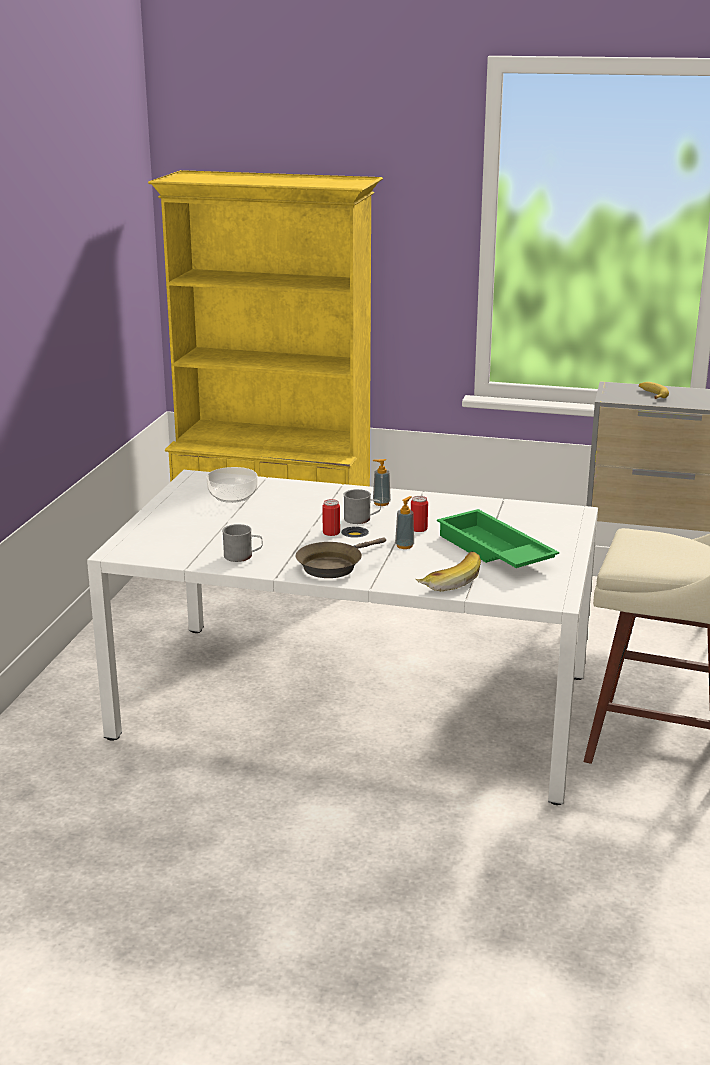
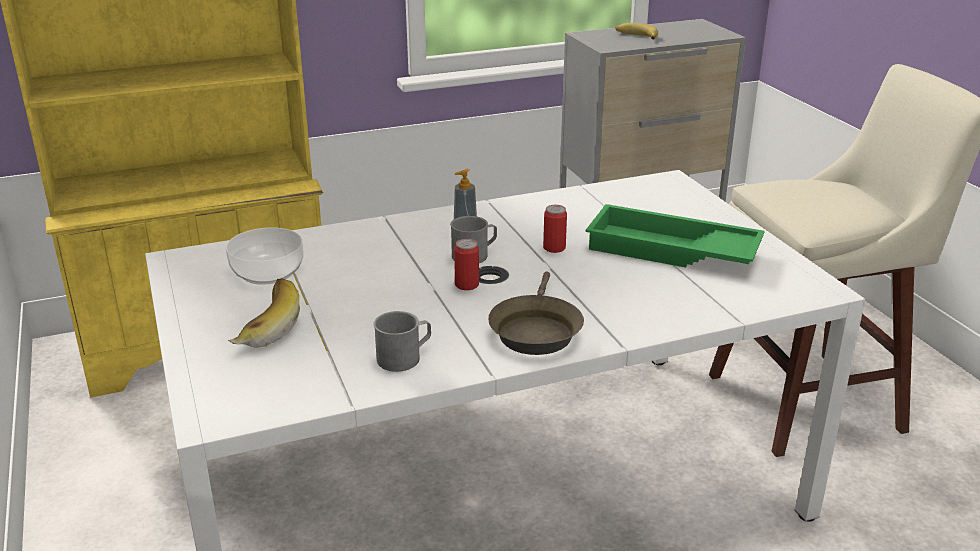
camera: 35 degrees left, 5 degrees up
(404, 546) = (573, 275): soap dispenser -> none
(448, 581) = (688, 305): banana -> banana (264, 327)

